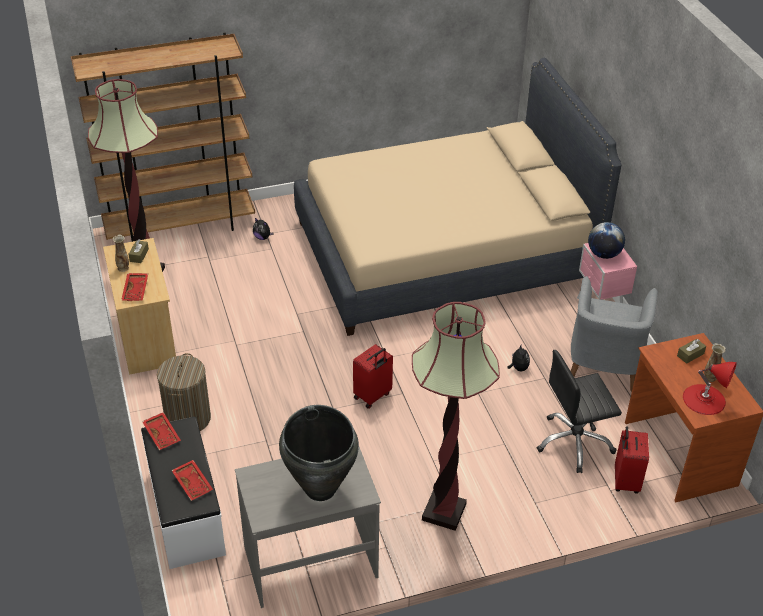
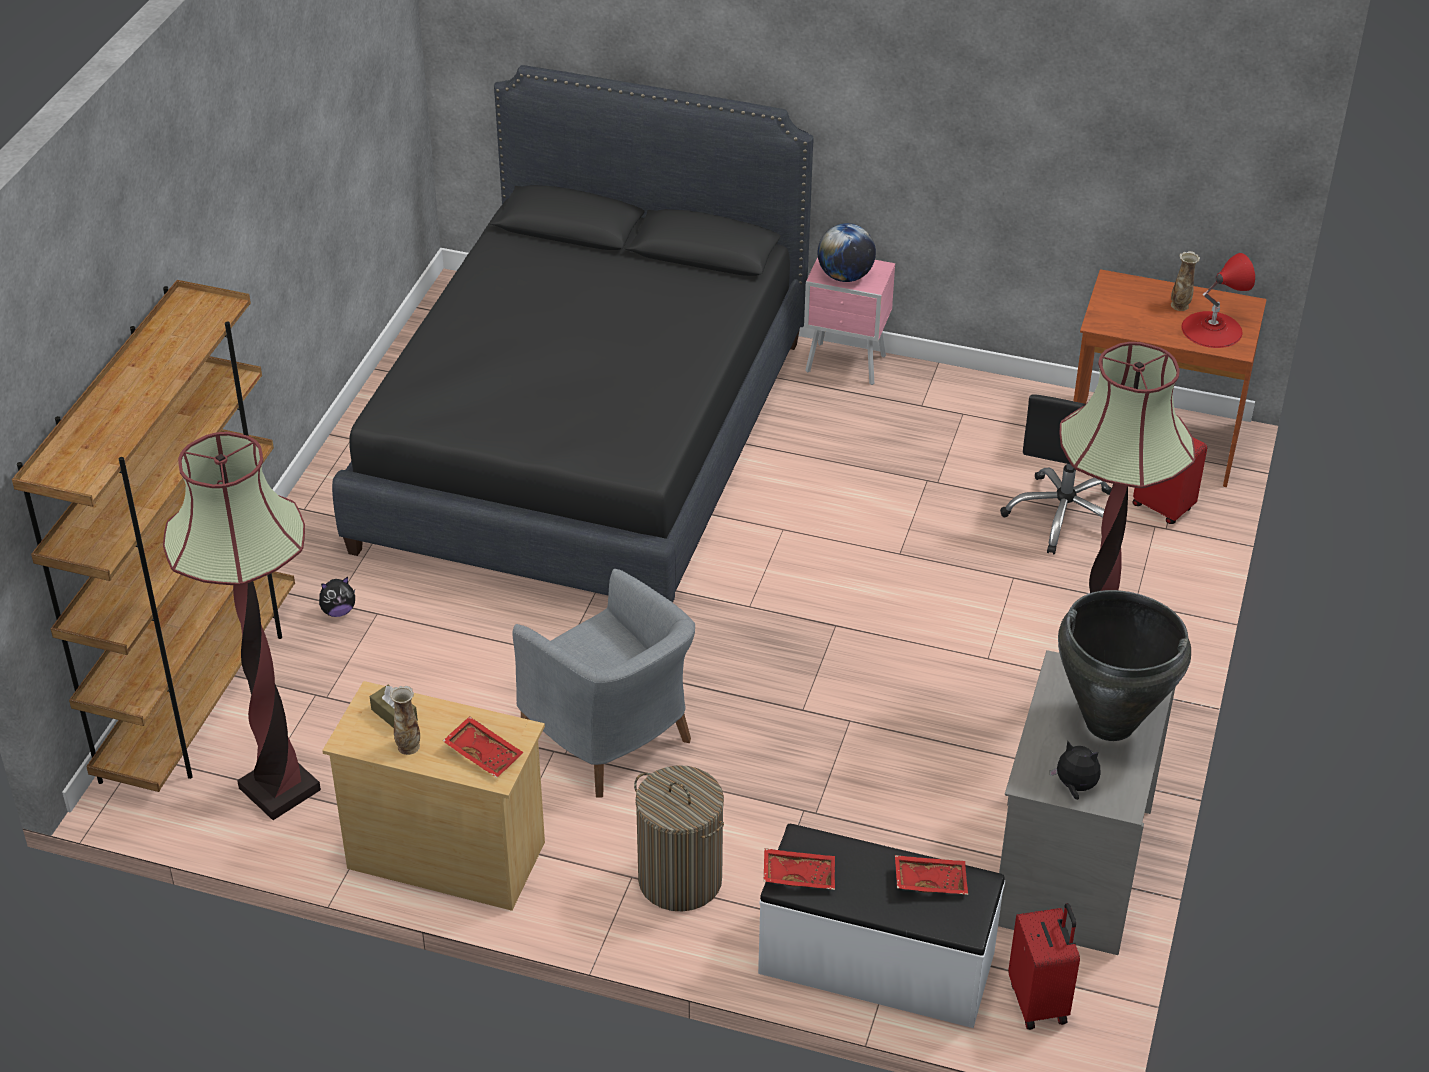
camera: 55 degrees left, 0 degrees up
(373, 396) = (814, 657): red suitcase -> red suitcase (1039, 1002)
(444, 253) = (586, 442): beige bed -> black bed
(518, 368) = (888, 493): plush toy -> plush toy (1075, 787)
(604, 366) = (954, 418): grey armchair -> grey armchair (611, 739)
(690, 355) = (1129, 299): brown tissue box -> none

